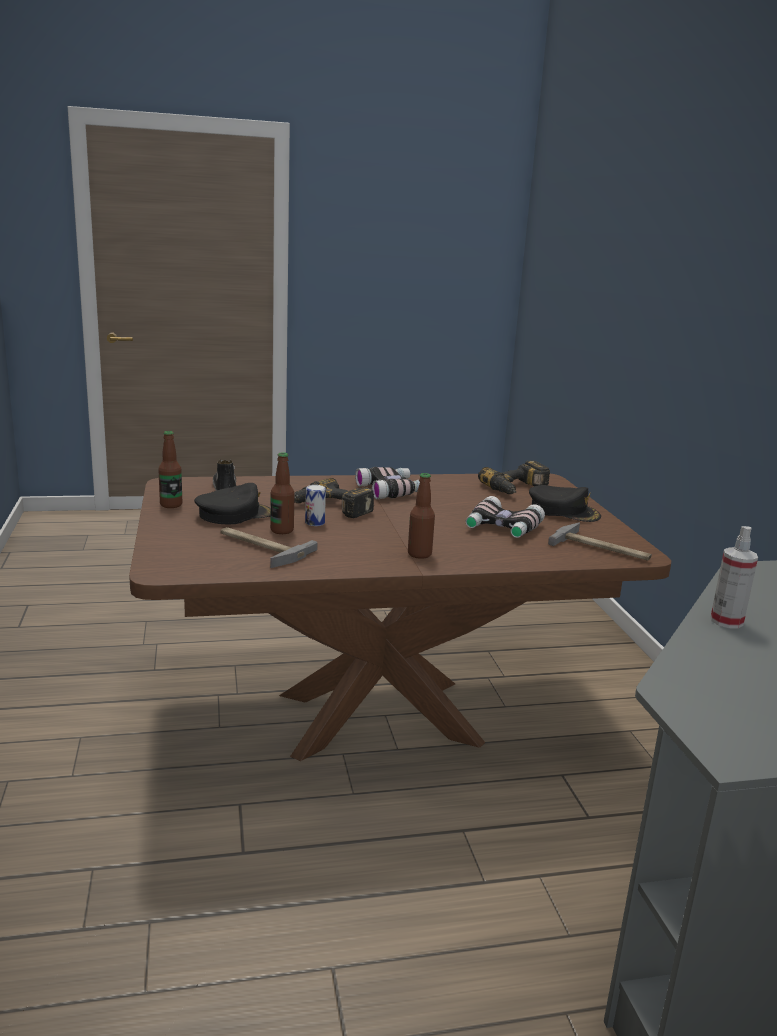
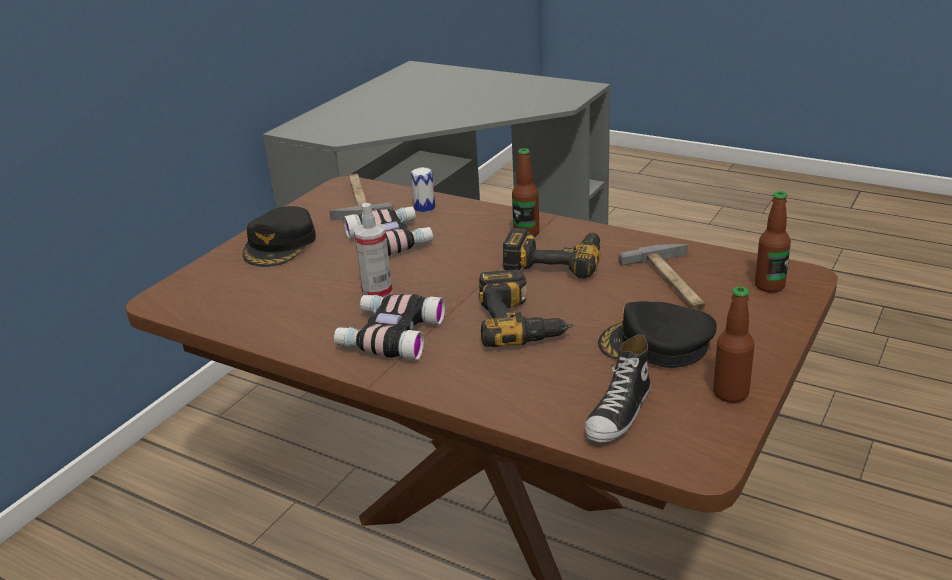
camera: 135 degrees left, 10 degrees up
(282, 530) = (624, 300): bottle -> bottle (769, 286)
(315, 522) = (572, 302): can -> can (424, 208)
(518, 489) = (241, 291): power drill -> power drill (555, 260)
(563, 511) = (280, 245): black cap -> black cap turned 150 degrees counterclockwise
(726, 621) = (445, 120): spray bottle -> spray bottle (377, 293)

